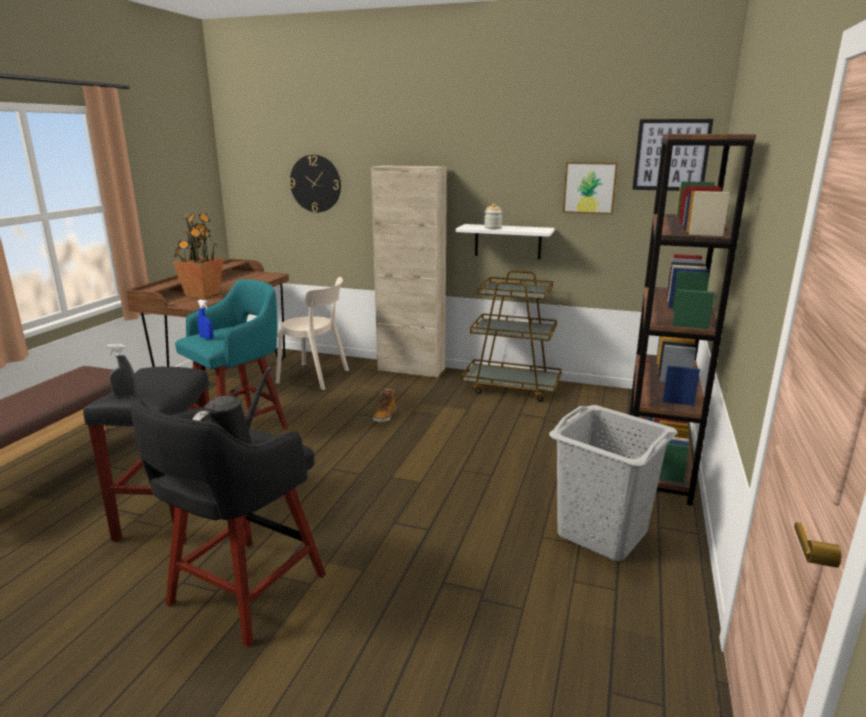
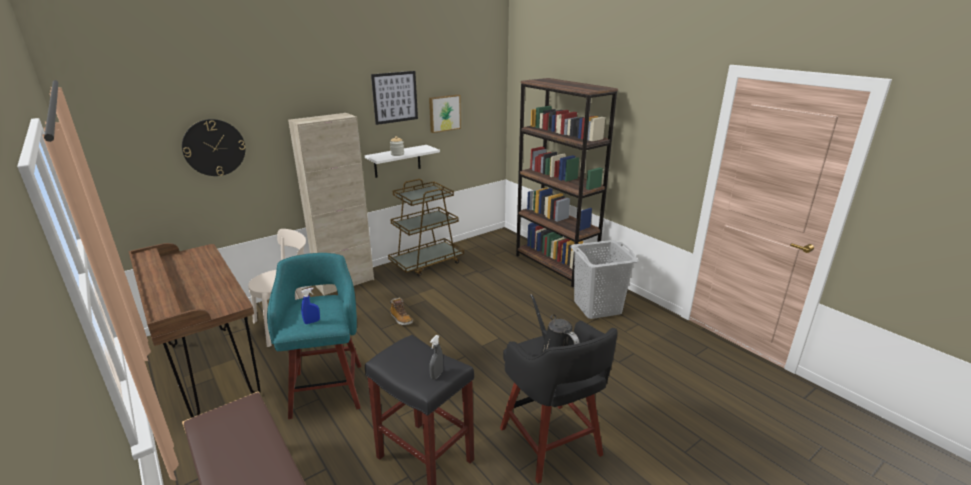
camera: 55 degrees left, 5 degrees up
(203, 294) = (202, 293): potted plant -> none
(671, 155) = (484, 86): picture -> picture (395, 97)

